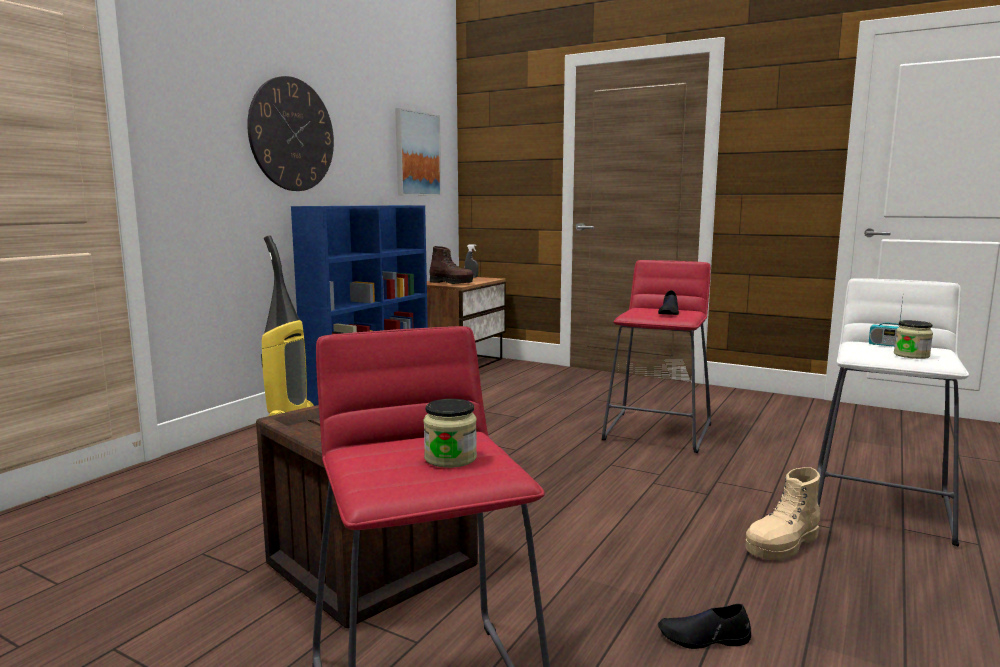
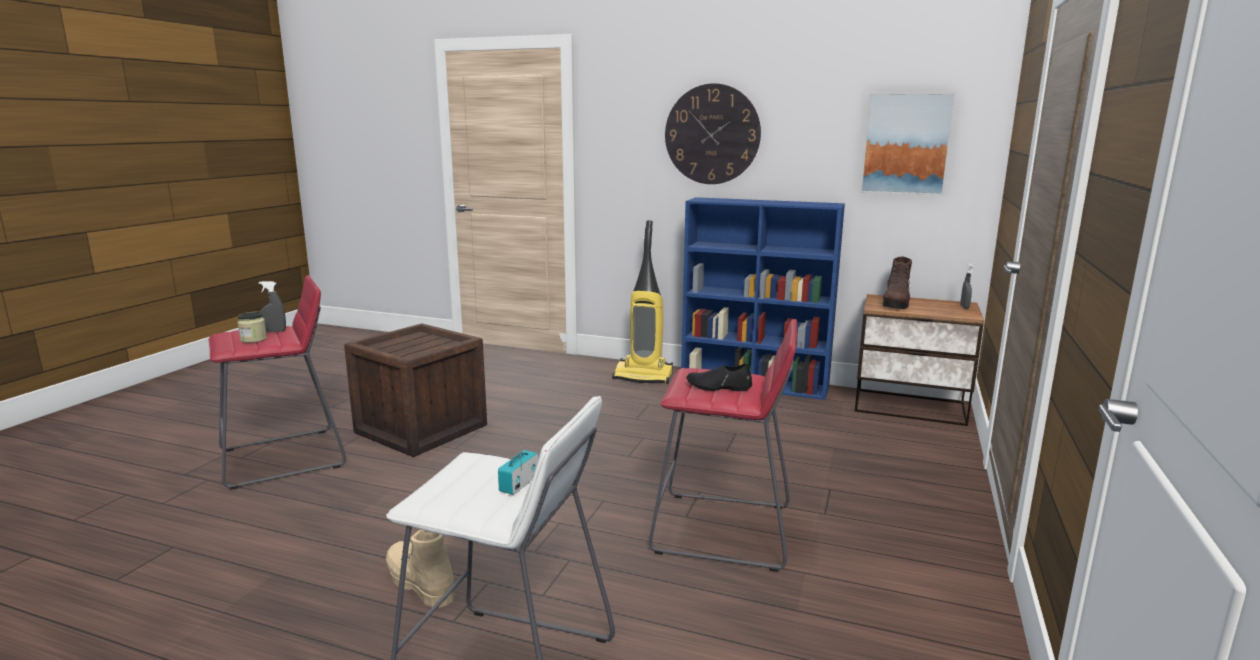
camera: 80 degrees right, 5 degrees up
(395, 449) = (274, 331): none -> grey spray bottle
(703, 638) = (299, 533): black shoe -> none
(911, 355) = (456, 485): jar -> none

